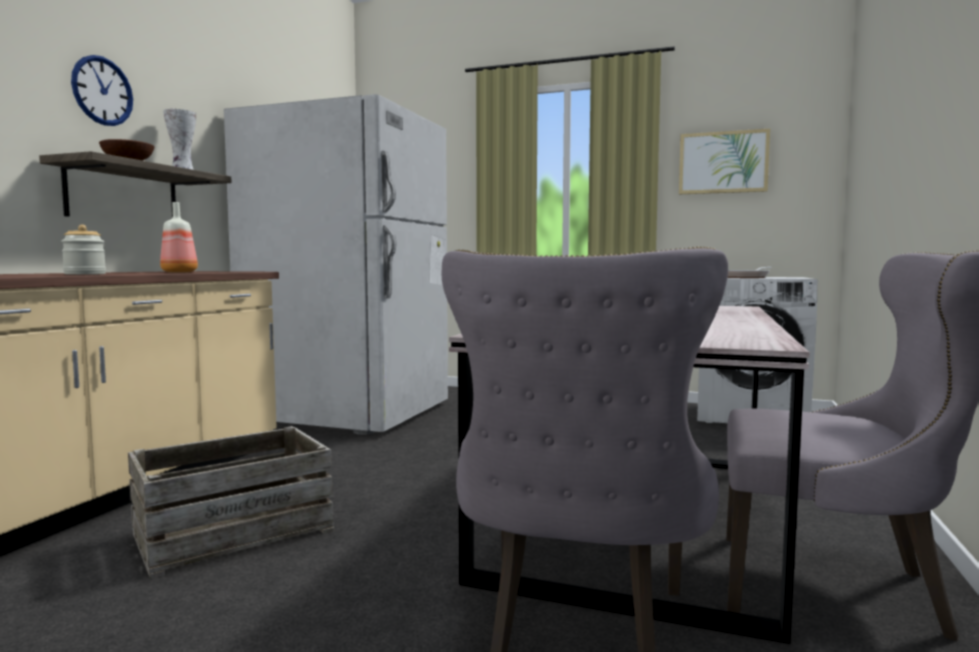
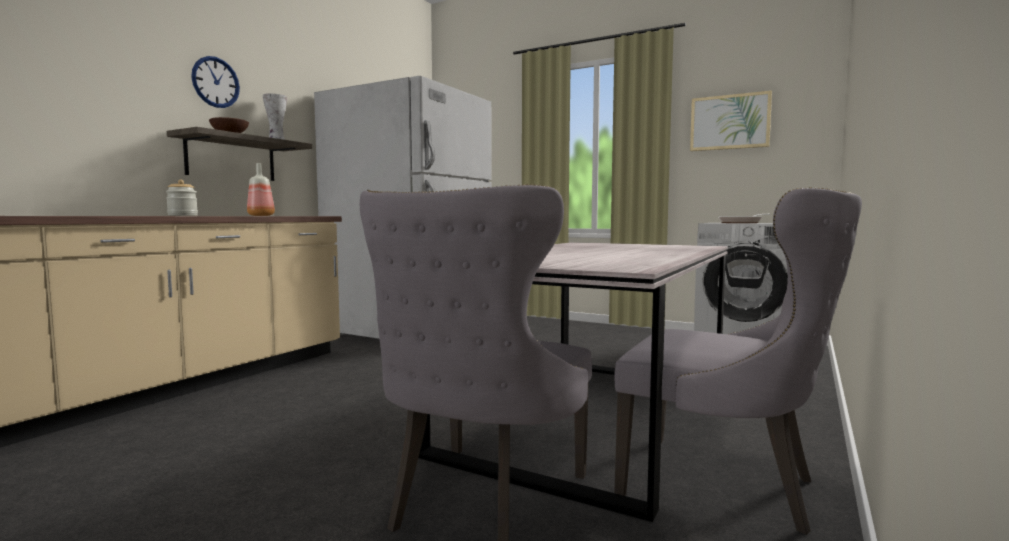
camera: 10 degrees right, 0 degrees up
(233, 531) = (275, 409): crate -> none

